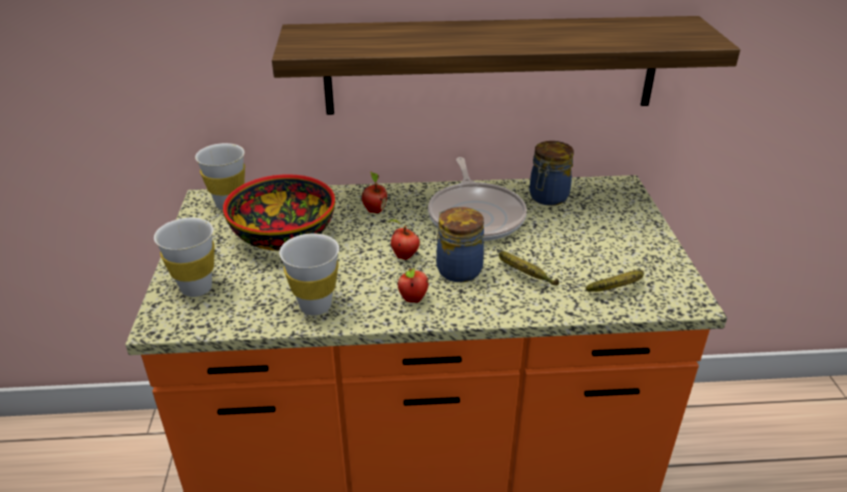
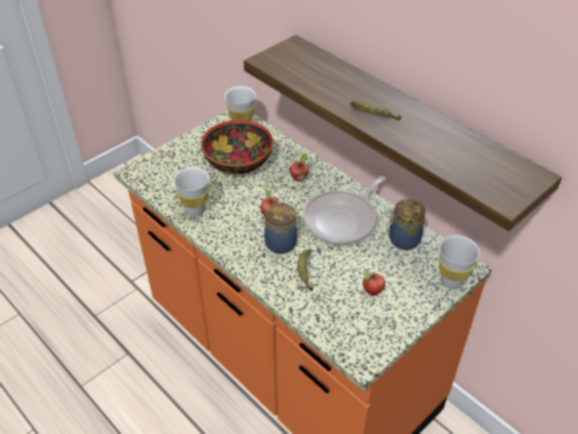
camera: 50 degrees right, 10 degrees up
(196, 288) = (167, 164): white cup -> white cup (451, 281)
(413, 300) = (236, 241): apple -> apple (372, 292)
(619, 288) = (338, 320): banana -> banana (373, 116)

